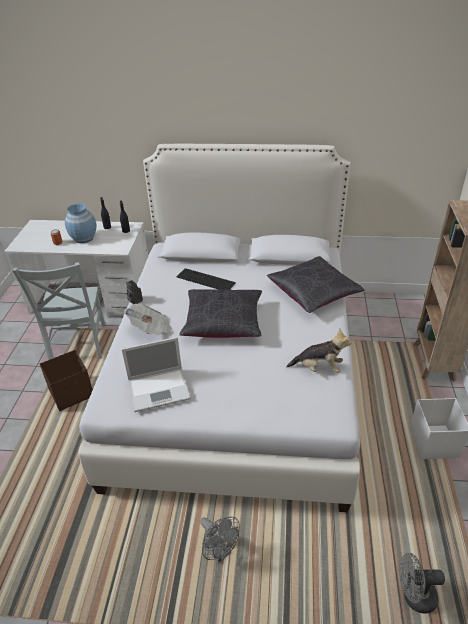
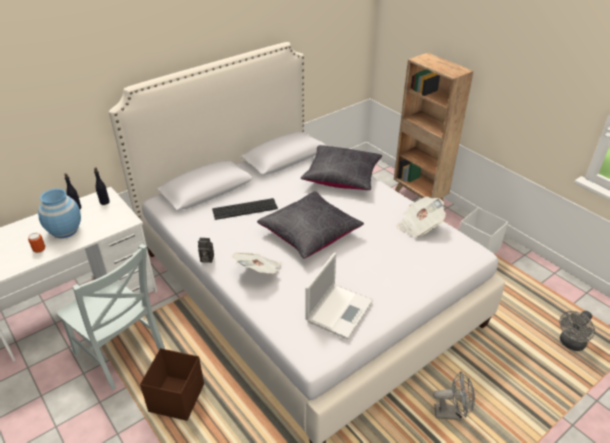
camera: 45 degrees left, 0 degrees up
(318, 368) = (419, 226): plush toy -> newspaper

